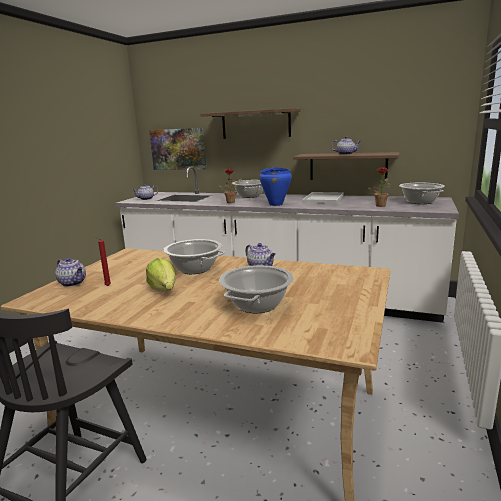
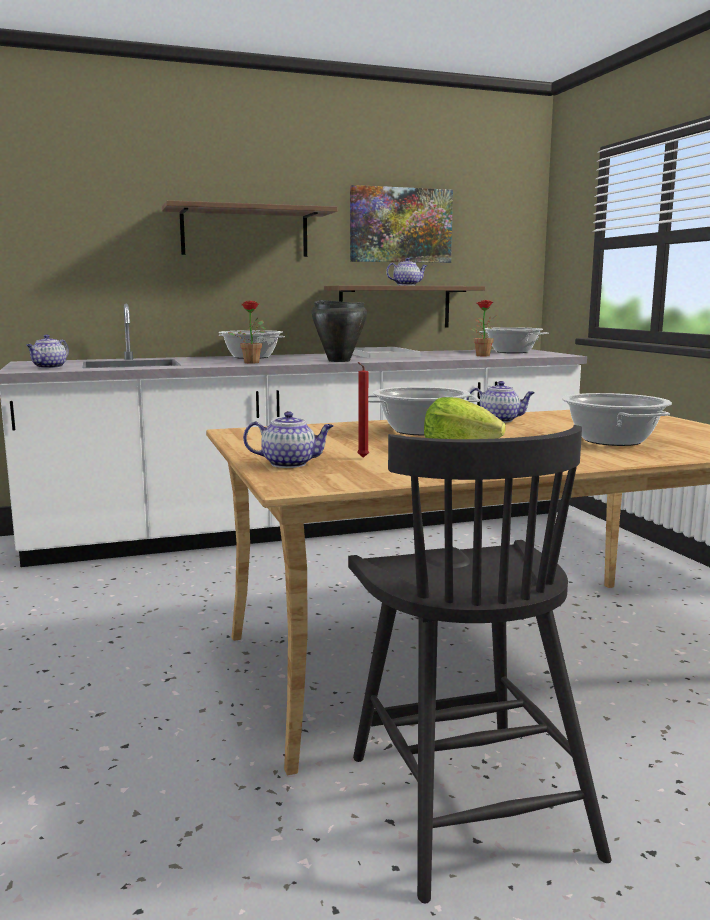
camera: 40 degrees left, 5 degrees down
(178, 149) = (77, 271): picture -> picture (400, 225)
(276, 204) = (339, 361): blue cooking pot -> black cooking pot

